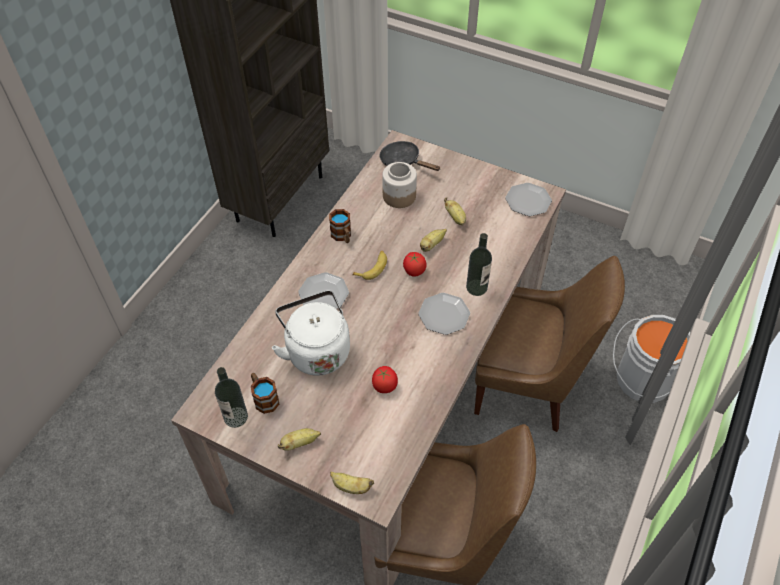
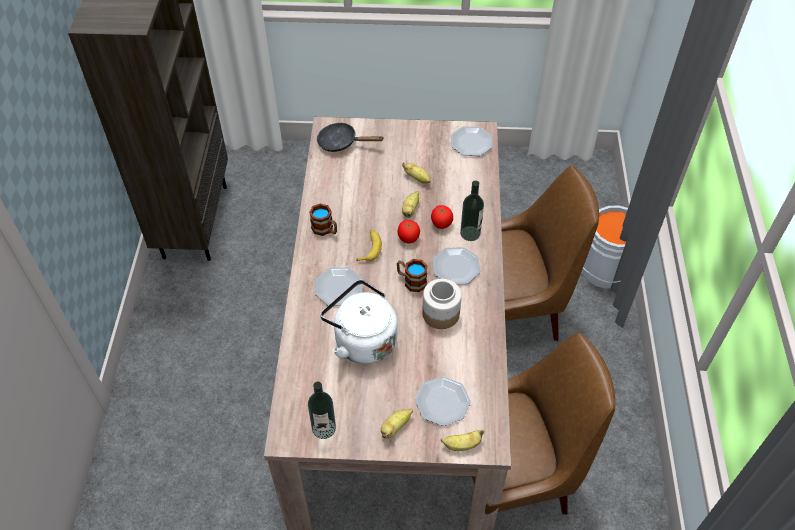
camera: 25 degrees left, 0 degrees up
(264, 398) = (339, 401): mug -> mug (411, 281)
(356, 437) = (442, 401): none -> plate
(384, 386) = (440, 348): tomato -> tomato (441, 224)
(398, 196) = (355, 176): jar -> jar (440, 314)

